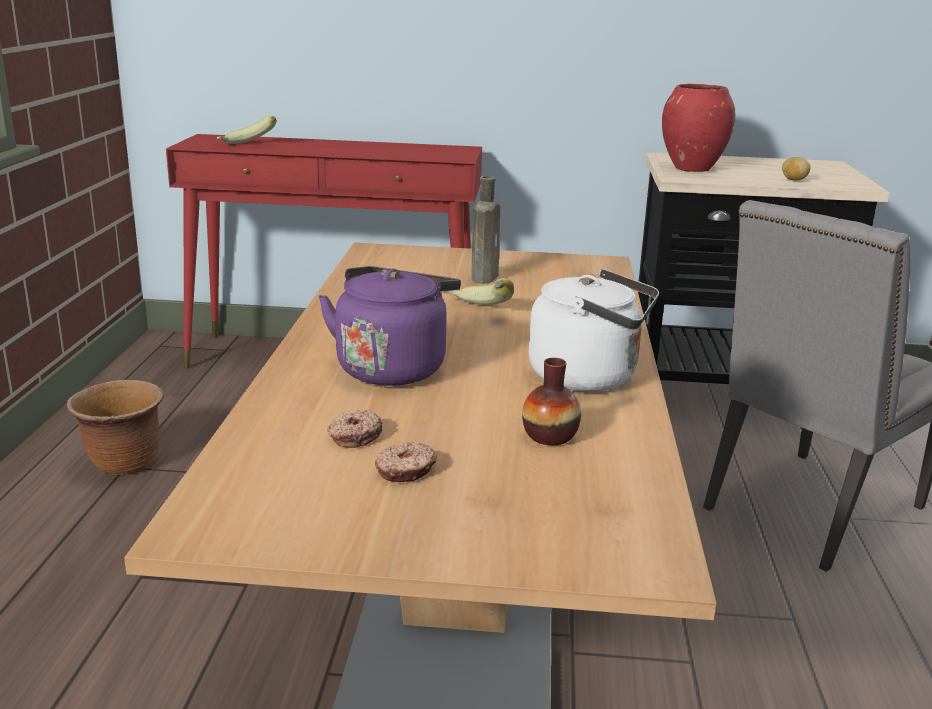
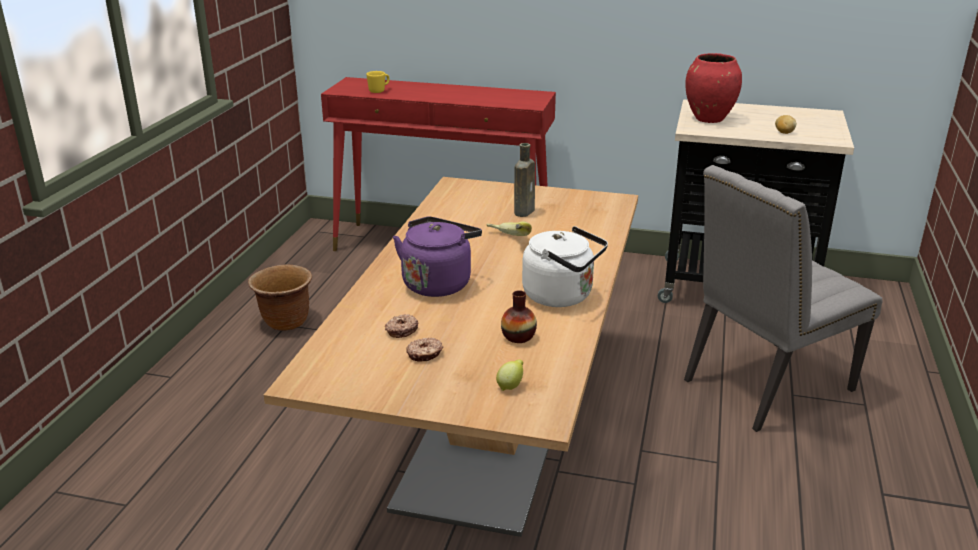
camera: 10 degrees right, 5 degrees up
(247, 145) = (379, 91): banana -> yellow mug
(572, 512) = (510, 386): none -> lemon

